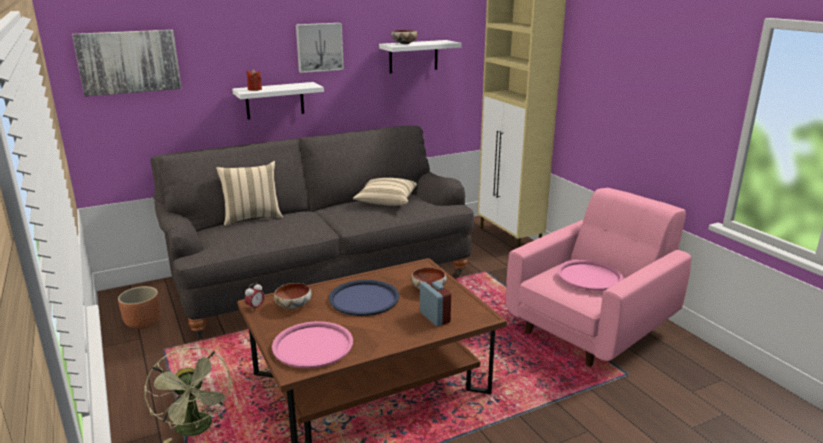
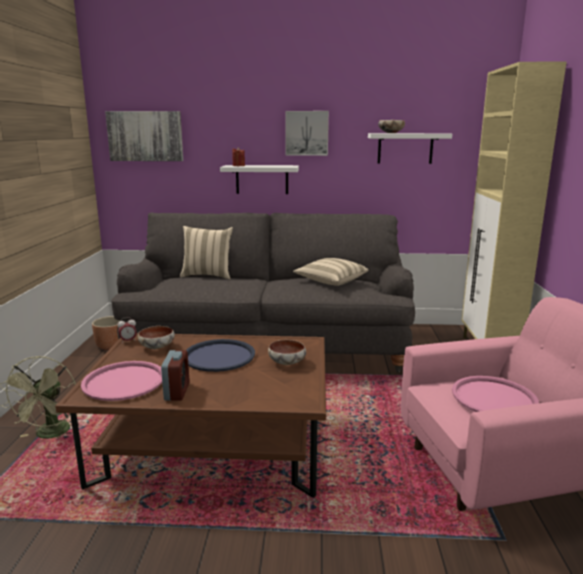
camera: 30 degrees right, 5 degrees down
(434, 317) = (258, 389): alarm clock -> alarm clock (177, 392)

